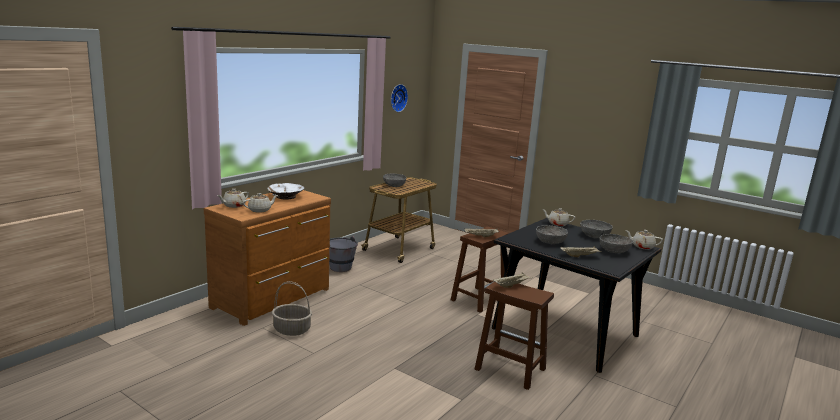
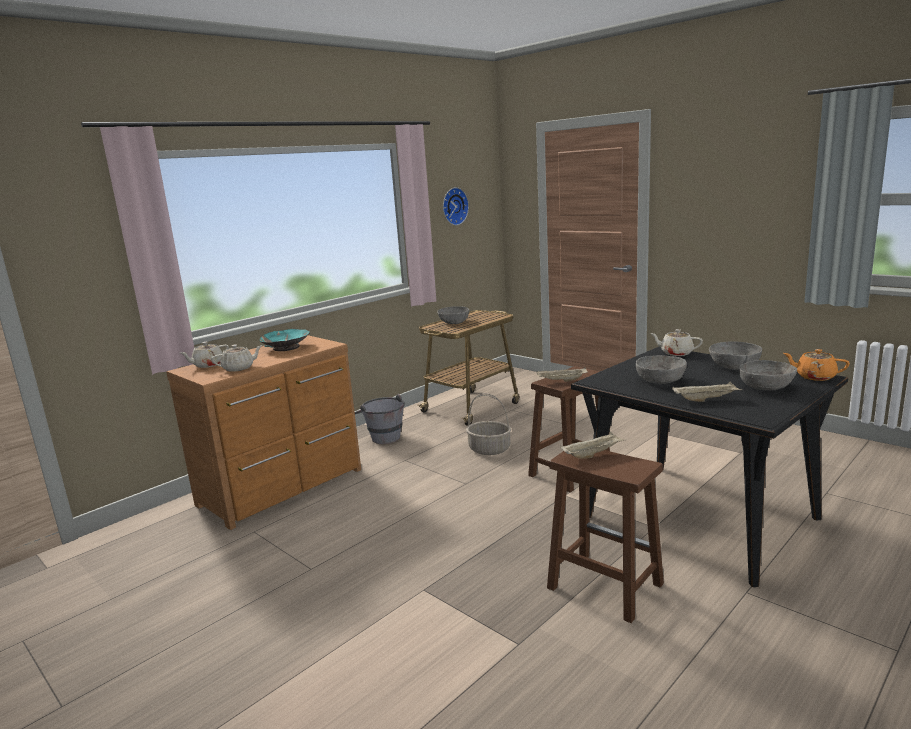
camera: 10 degrees right, 0 degrees up
(286, 196) = (286, 347): white bowl -> turquoise bowl
(292, 329) = (293, 532): basket -> basket (490, 449)
(642, 246) = (814, 377): beige teapot -> orange teapot

